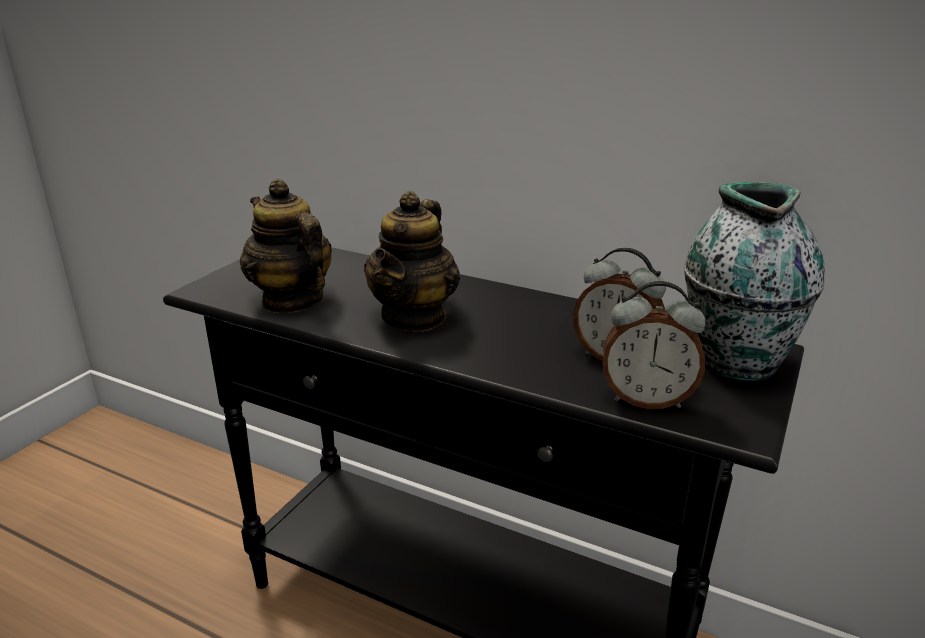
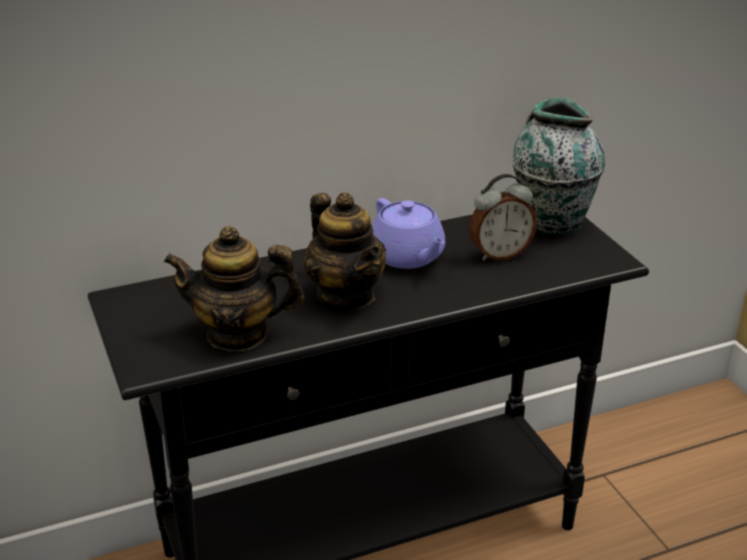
camera: 50 degrees left, 5 degrees up
(525, 317) = (407, 257): none -> purple teapot
(647, 399) = (555, 269): alarm clock -> none

